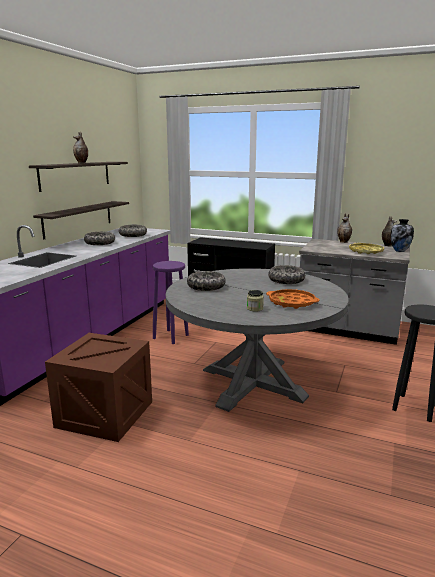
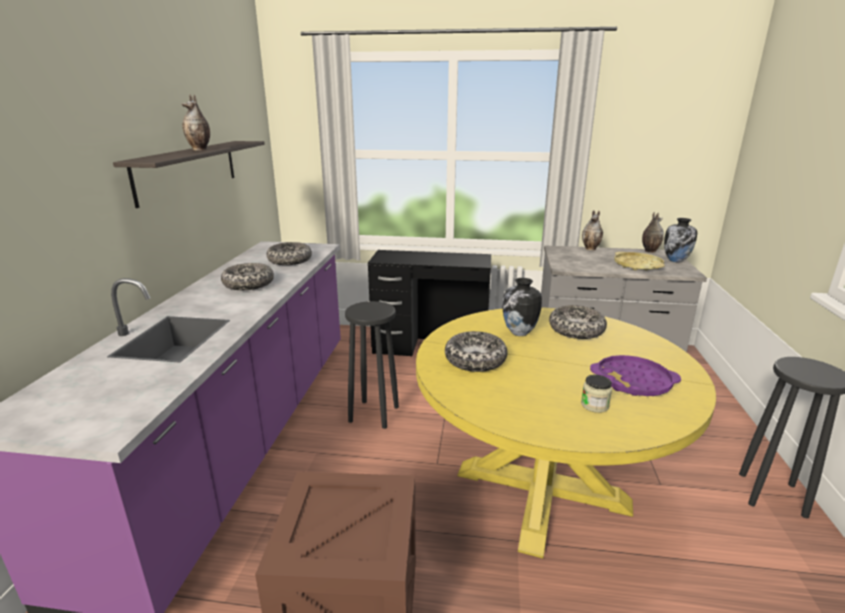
camera: 15 degrees left, 5 degrees up
(78, 218) = (199, 242): shelf -> none
(171, 336) = (374, 413): purple stool -> black stool
(247, 279) = (519, 333): none -> vase
(253, 383) = (542, 488): grey dining table -> yellow dining table
(292, 302) = (633, 381): orange tray -> purple tray

